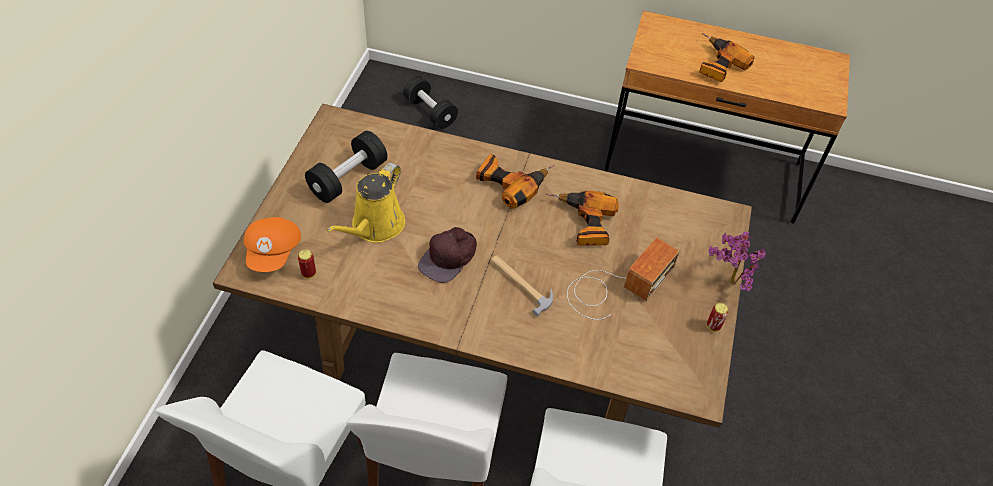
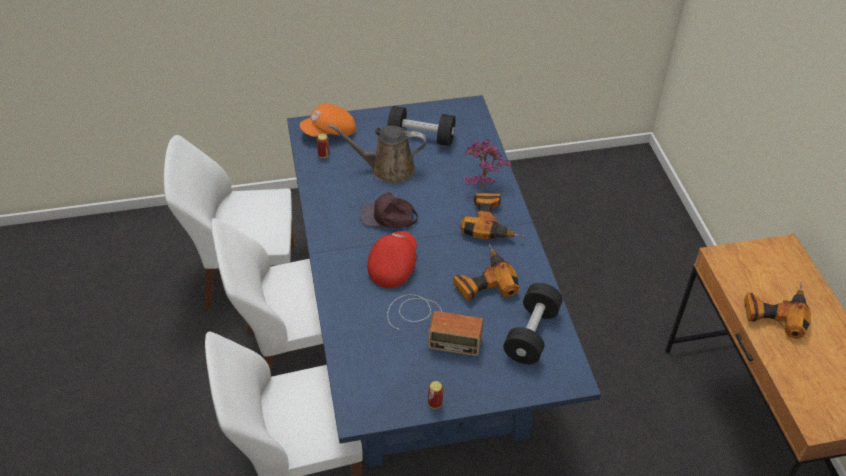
camera: 65 degrees right, 5 degrees down
(375, 227) = (387, 168): yellow watering can -> brown watering can
(430, 111) = (628, 203): black dumbbell -> black dumbbell (531, 334)
(490, 346) = (421, 343): brown dining table -> blue dining table
(521, 283) = (392, 266): hammer -> red cap
(727, 280) = (493, 400): potted plant -> potted plant (481, 185)

